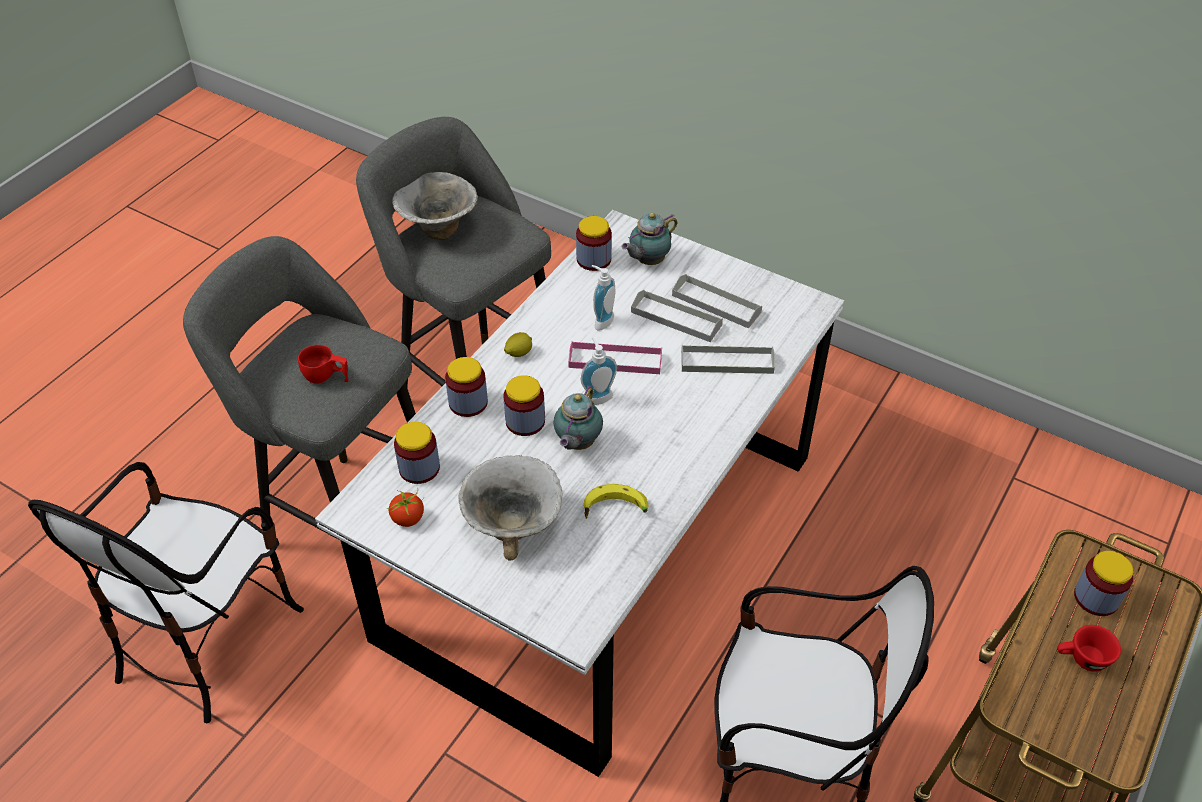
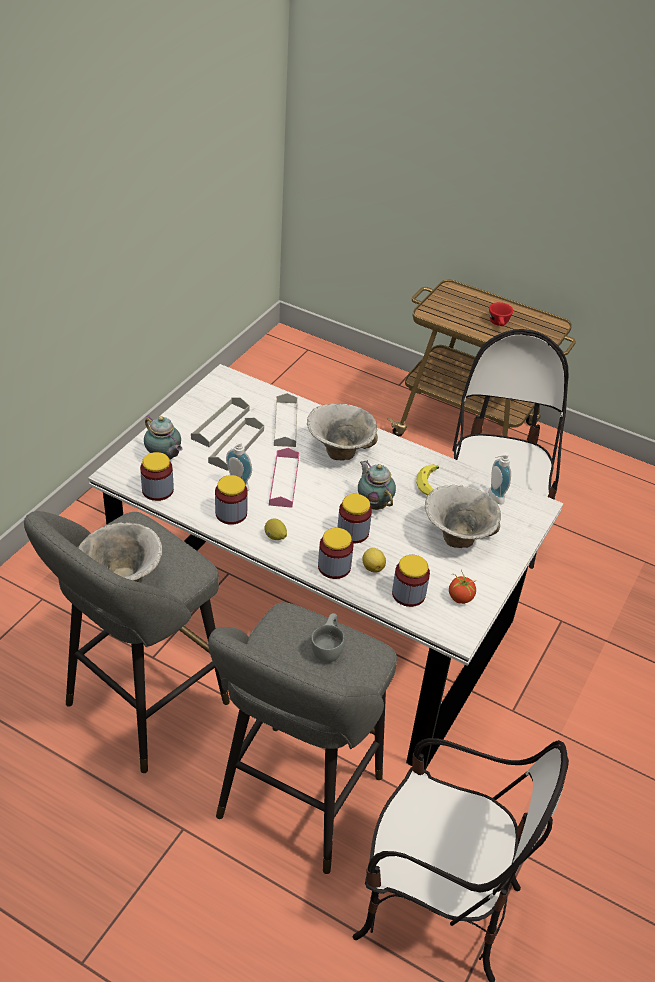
camera: 95 degrees left, 5 degrees down
(326, 377) = (329, 648): red cup -> grey cup
(465, 437) = (373, 567): none -> lemon
(577, 444) = (373, 503): teapot -> teapot turned 135 degrees counterclockwise
(597, 396) = (323, 492): soap dispenser -> soap dispenser (493, 497)
(677, 414) = (340, 451): none -> bowl
(1096, 597) = (458, 312): jar -> jar (231, 513)

